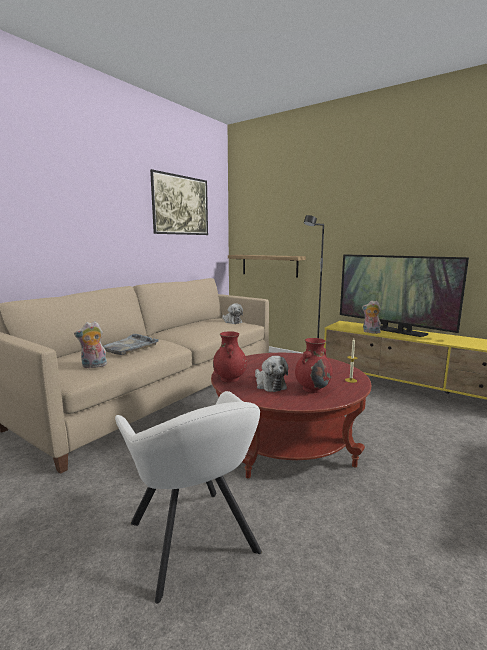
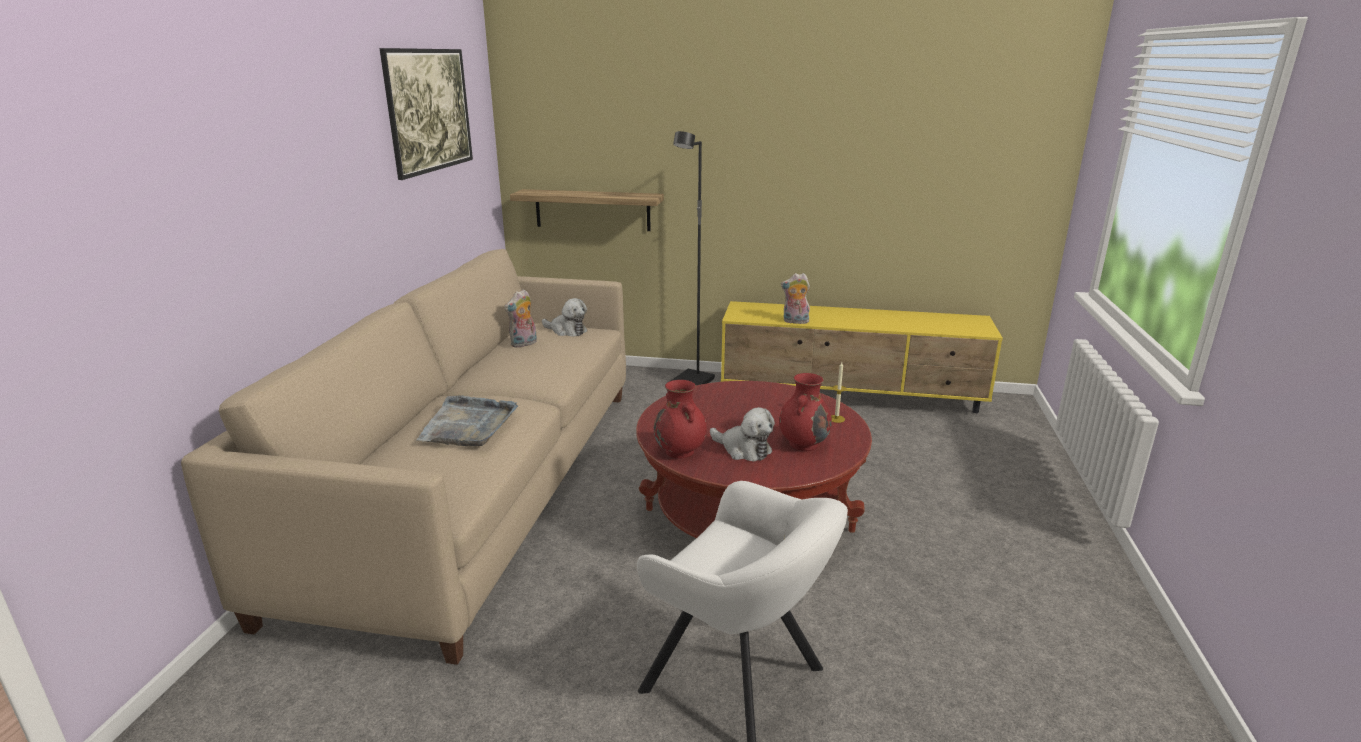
camera: 25 degrees left, 10 degrees up
(93, 366) = (452, 477): plush toy -> plush toy (524, 344)
(392, 330) = (821, 313): television -> none

